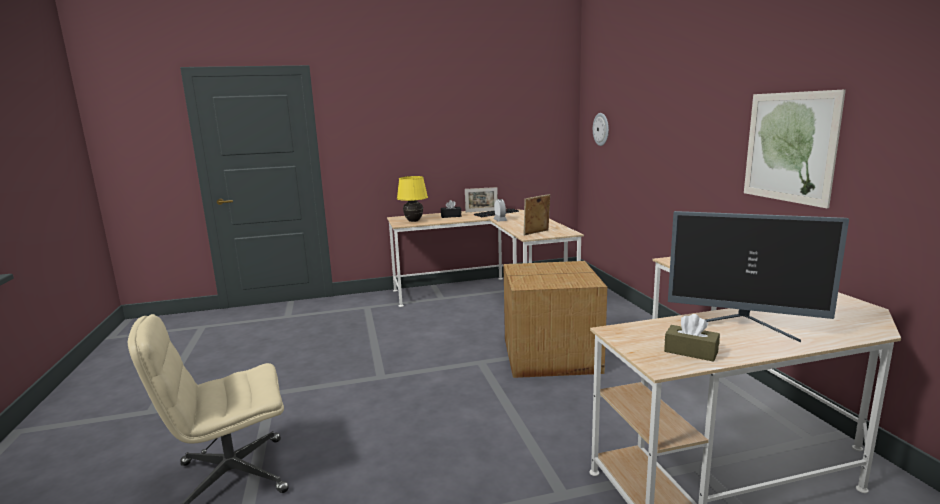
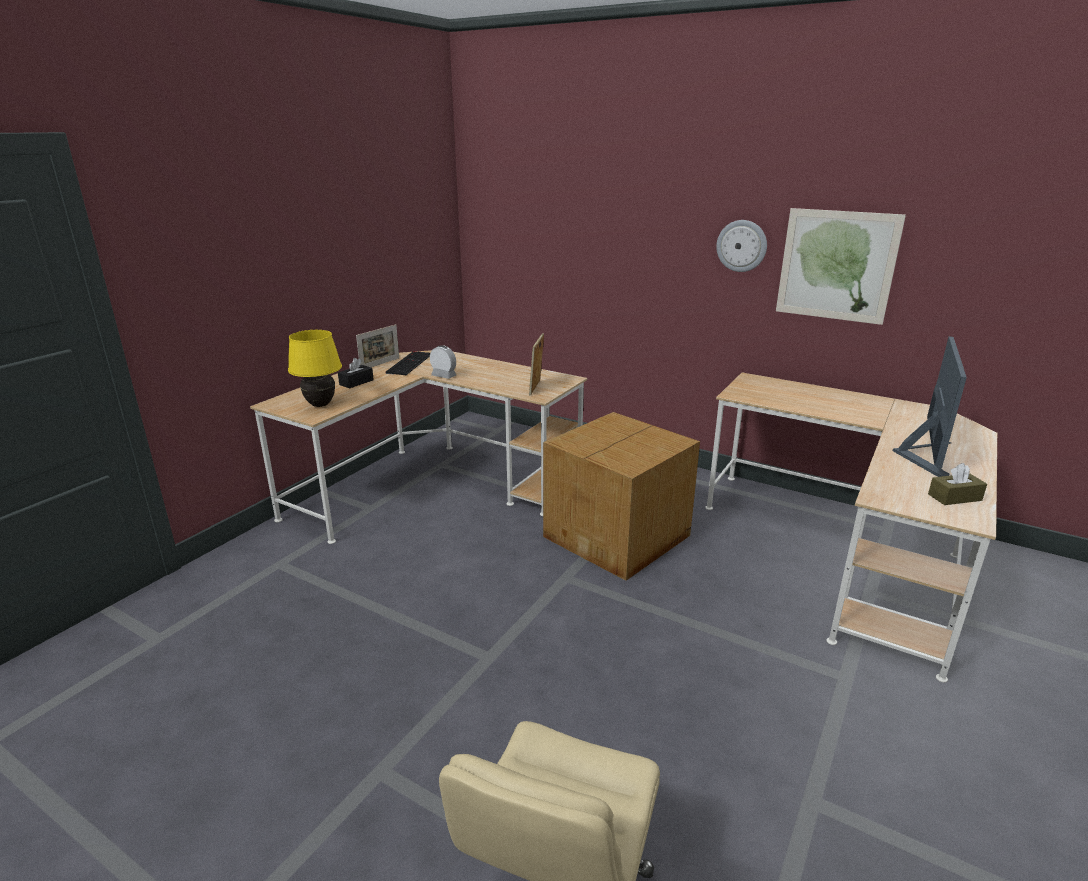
camera: 45 degrees left, 10 degrees up
(601, 129) = (514, 228): wall clock -> wall clock (741, 246)
(743, 326) = (924, 456): monitor -> monitor turned 45 degrees counterclockwise

